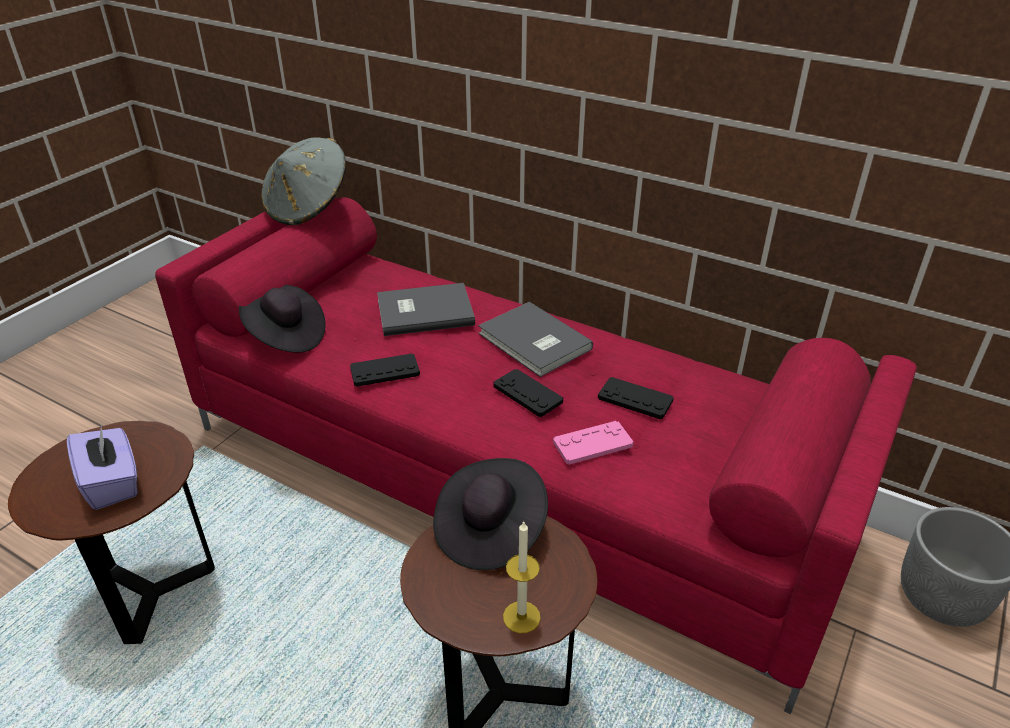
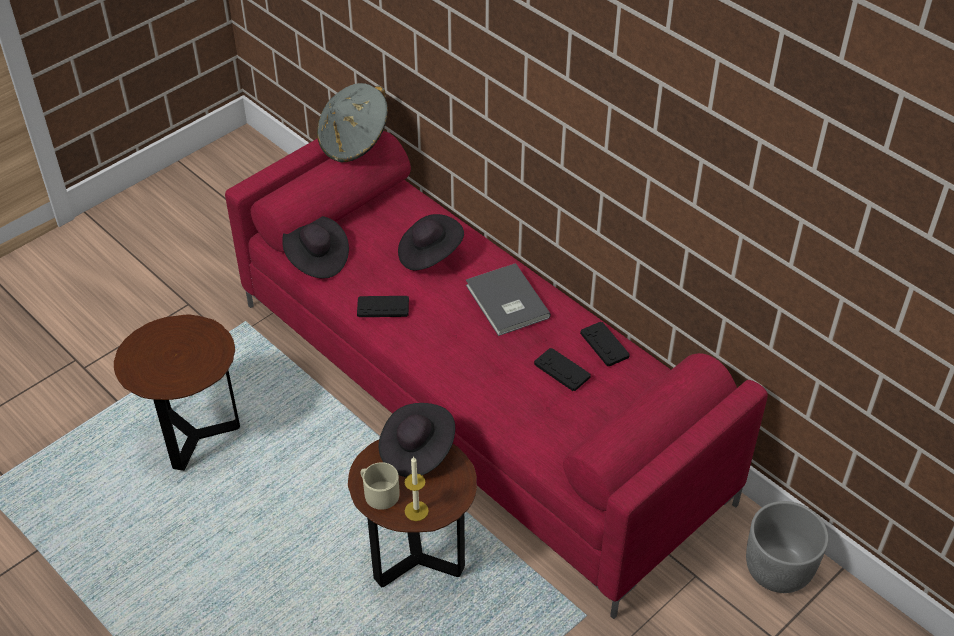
camera: 15 degrees right, 10 degrees up
(112, 483) = (179, 363): purple tissue box -> none
(423, 311) = (429, 254): grey book -> black hat
(454, 602) = (378, 492): none -> beige mug
(527, 394) = (483, 349): black game controller -> black game controller (604, 345)
(592, 444) = (513, 401): pink game controller -> none

